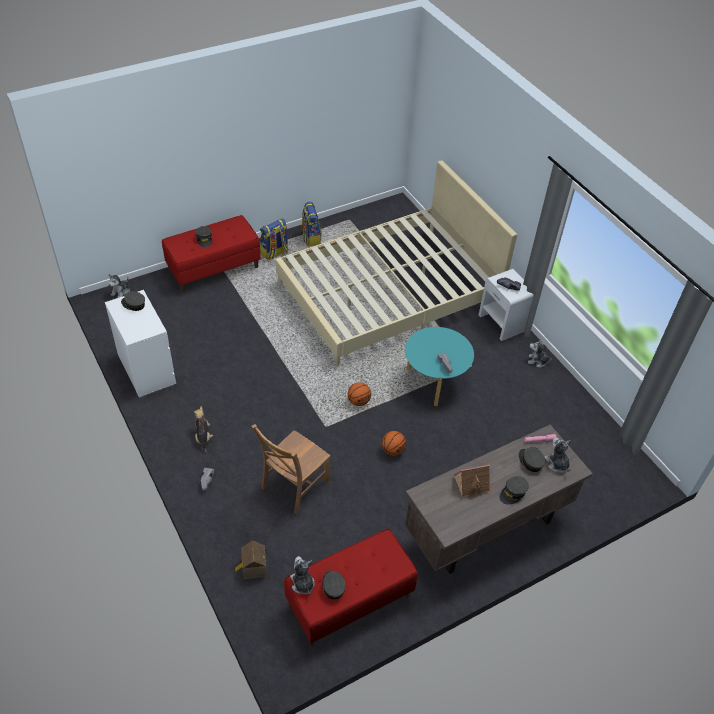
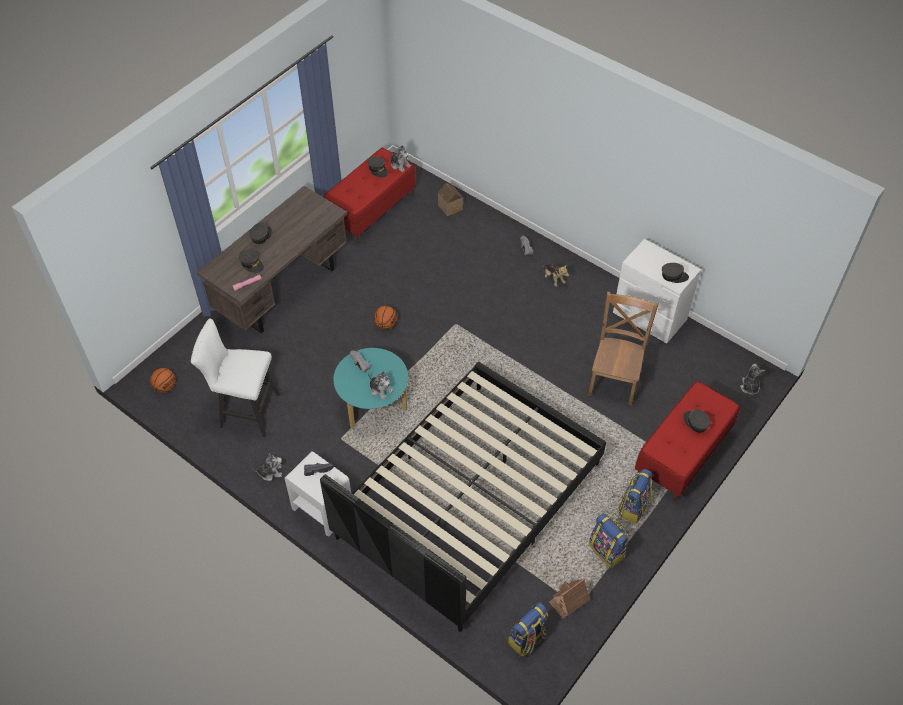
camera: 160 degrees right, 5 degrees up
(293, 486) = (455, 268): brown chair -> brown chair (615, 379)
(358, 401) = (438, 358): basketball -> basketball (165, 387)
(388, 294) = (469, 500): beige bed -> black bed
(391, 216) = (527, 639): none -> backpack
(473, 484) = (295, 232): toy house -> toy house (569, 600)
(550, 416) = (245, 411): none -> white stool
(557, 463) = (228, 270): plush toy -> plush toy (380, 389)

